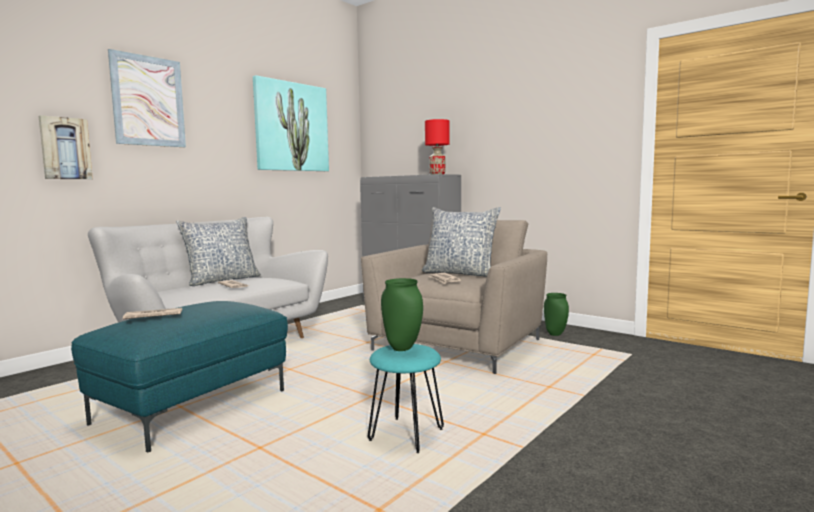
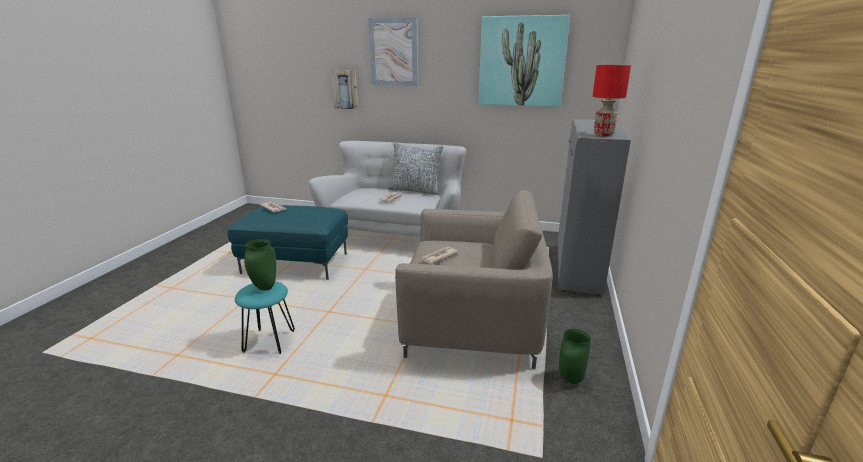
camera: 65 degrees right, 15 degrees up
(460, 273) = (487, 257): pillow -> none

